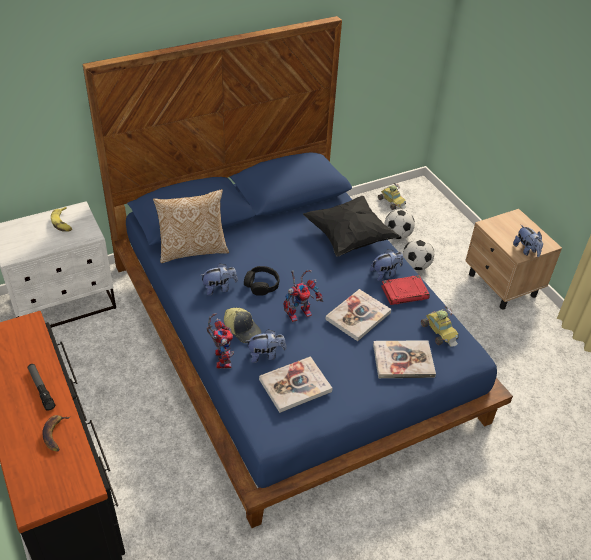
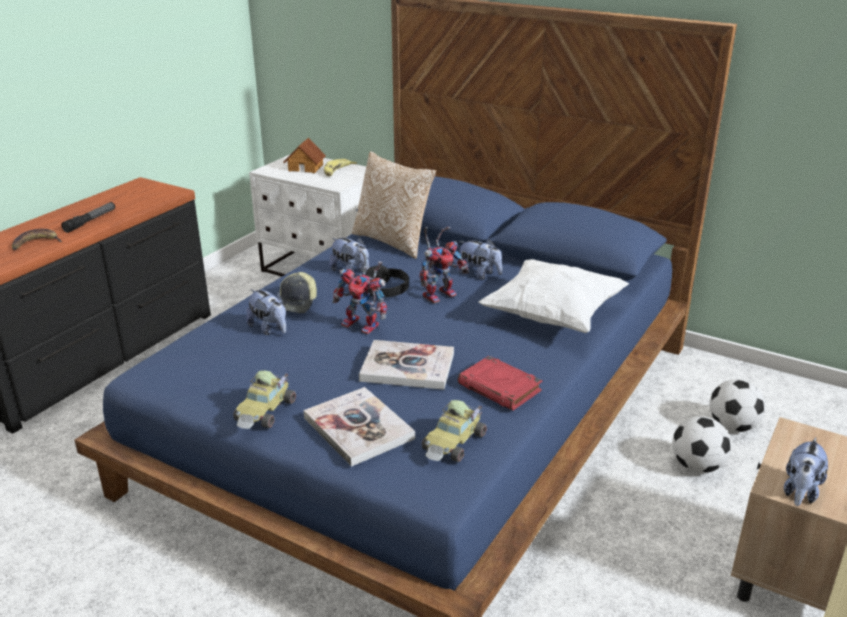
camera: 60 degrees right, 15 degrees down
(32, 234) = (306, 167): none -> toy house
(221, 358) = (241, 307): toy robot -> toy robot (440, 294)
(295, 385) = (231, 360): book -> none
(349, 238) = (553, 316): black pillow -> white pillow
(385, 273) = (520, 363): plush toy -> plush toy (479, 274)
(392, 202) = (792, 397): toy car -> toy car (266, 412)

